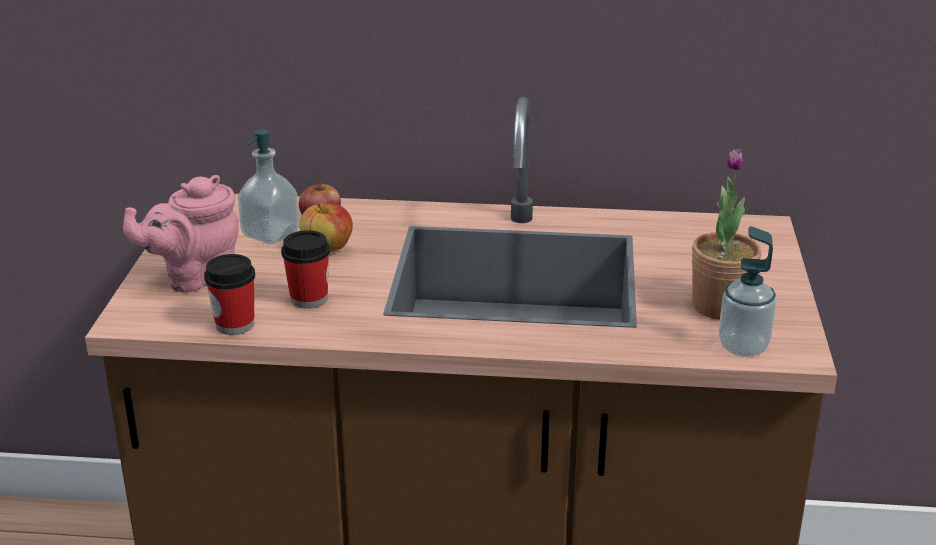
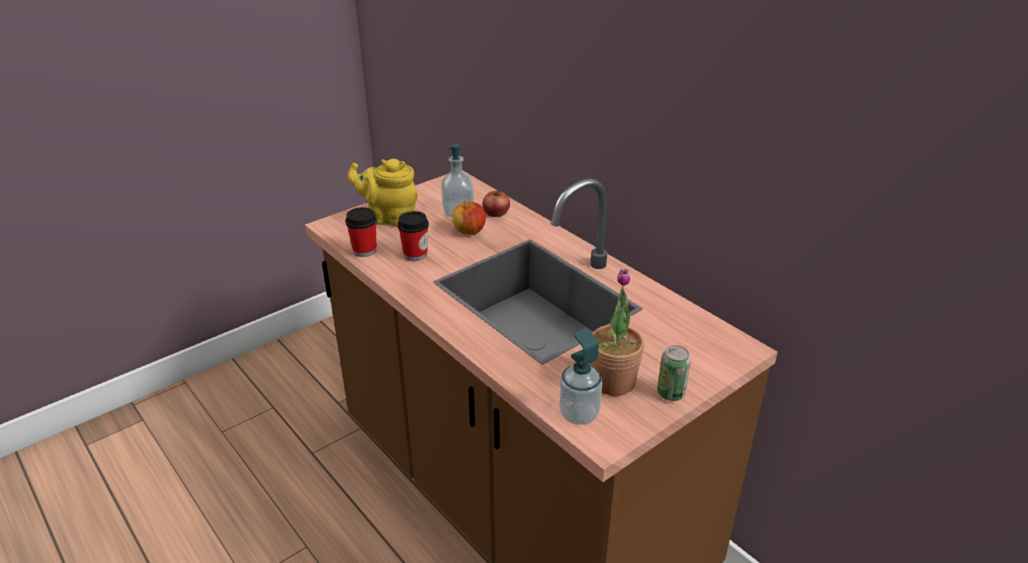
camera: 45 degrees right, 5 degrees up
(194, 278) = (389, 217): pink teapot -> yellow teapot
(777, 289) = (670, 393): none -> can

